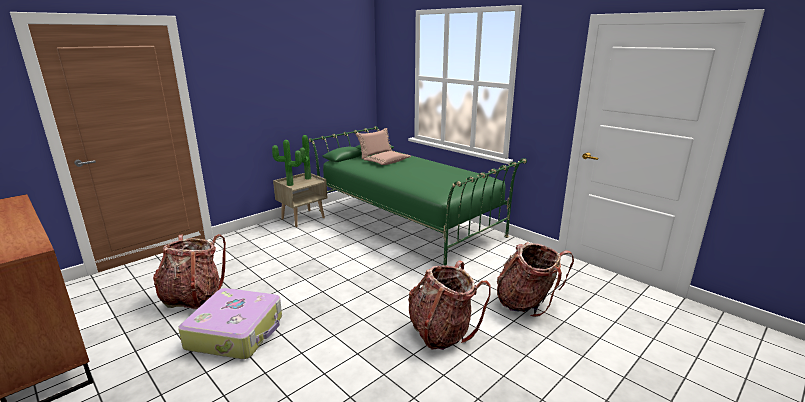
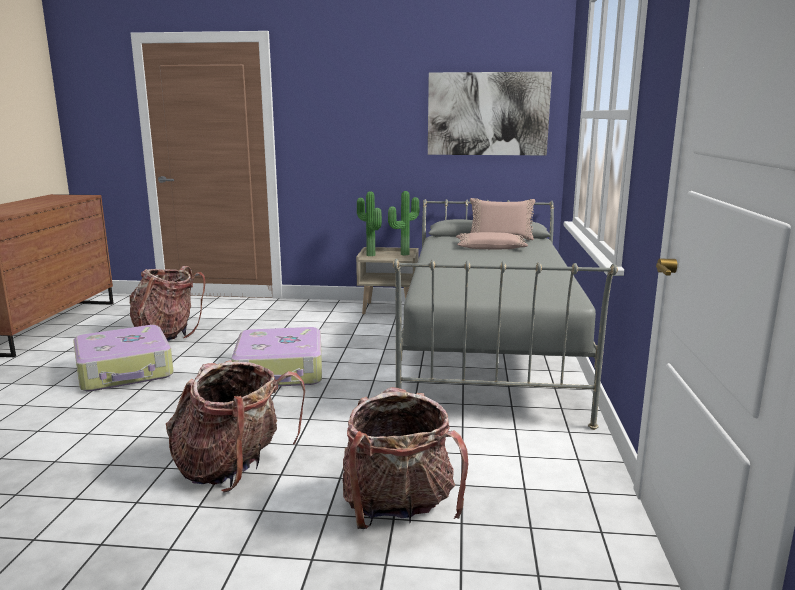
camera: 50 degrees right, 5 degrees down
(337, 76) = (488, 114): none -> picture
(337, 279) = (280, 371): none -> suitcase
(407, 223) = (487, 354): green bed -> grey bed

